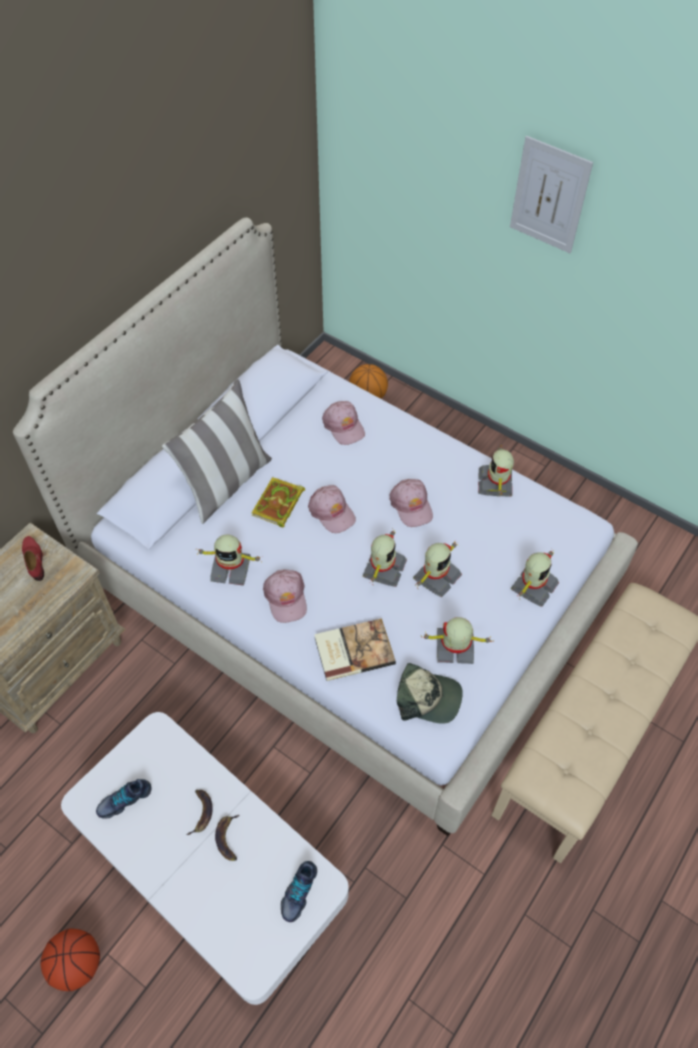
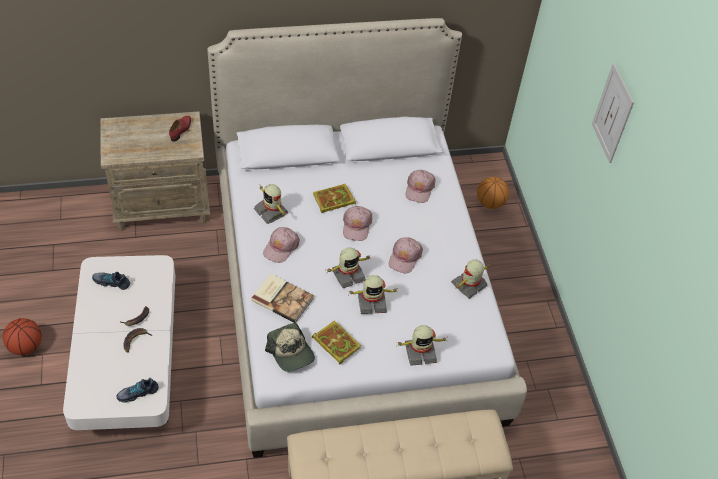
camera: 40 degrees right, 5 degrees down
(225, 482) = (320, 168): pillow -> none
(454, 648) = (335, 343): toy robot -> book

